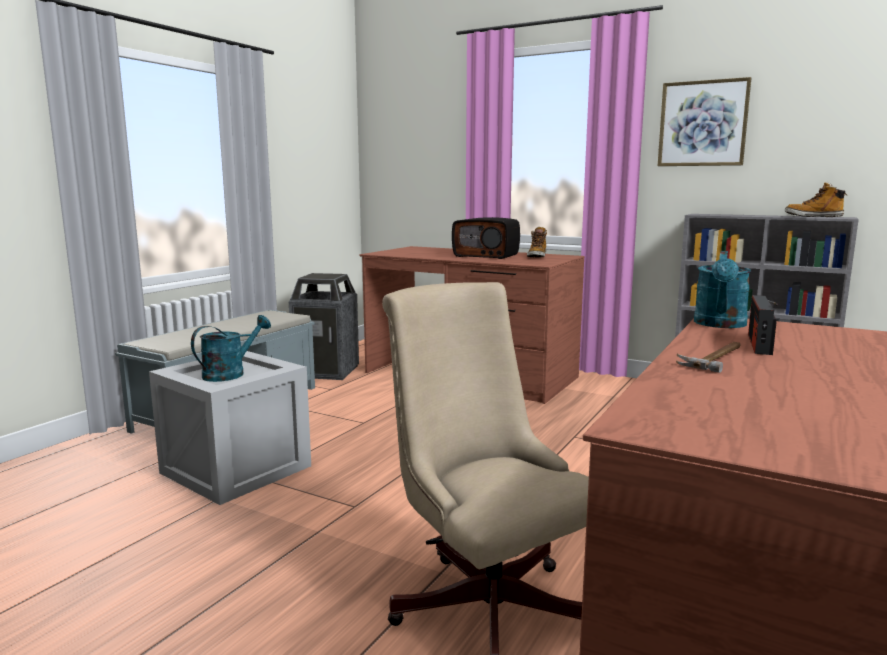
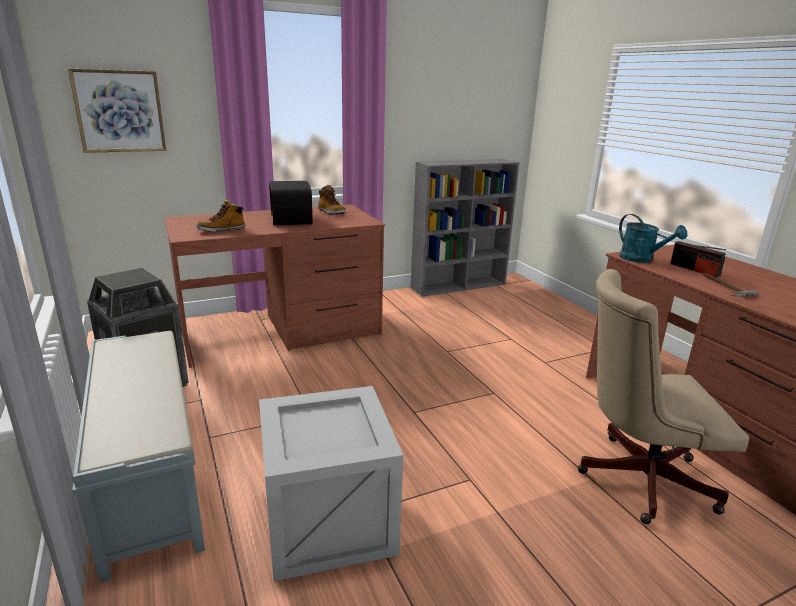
camera: 55 degrees left, 10 degrees up
(230, 373) = (327, 429): turquoise watering can -> none
(486, 255) = (292, 219): radio -> radio turned 105 degrees clockwise
(702, 123) = (420, 92): picture -> picture (119, 111)
(813, 217) = (490, 160): boot -> boot (222, 230)

